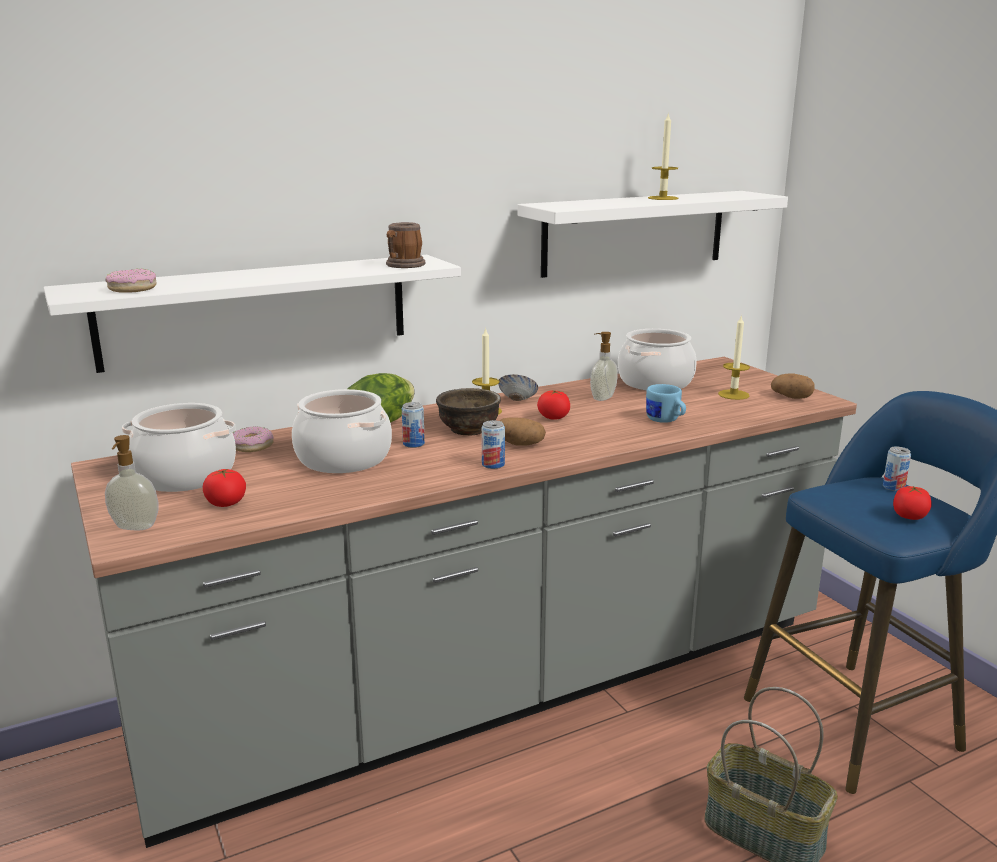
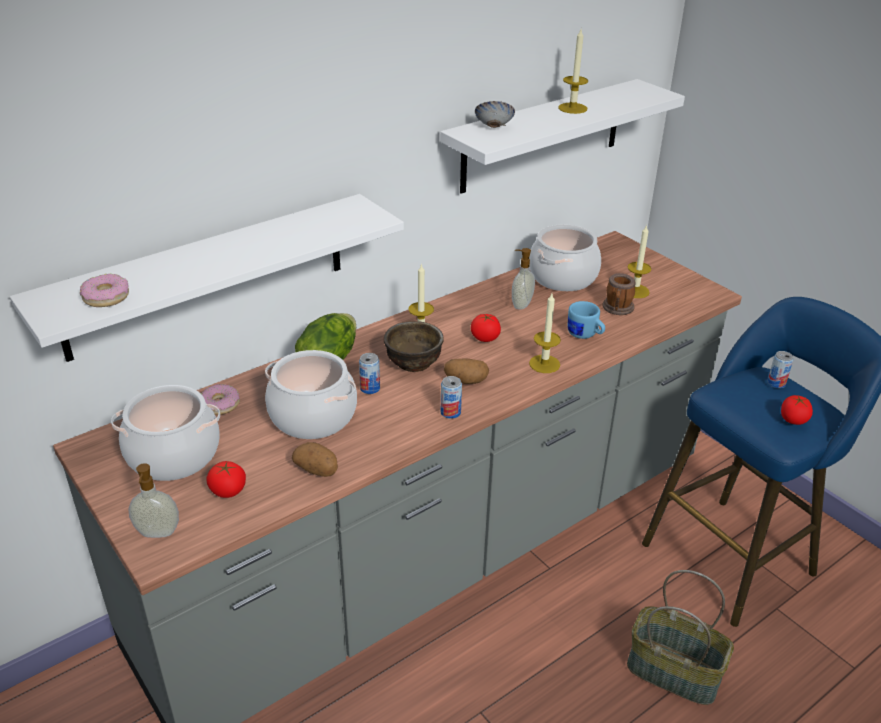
camera: 10 degrees left, 15 degrees up
(403, 265) = (348, 223): mug -> mug (617, 309)
(517, 401) = (445, 315): bowl -> bowl (494, 127)
(612, 437) = (544, 364): none -> candle
(792, 397) = (686, 291): potato -> potato (317, 470)

